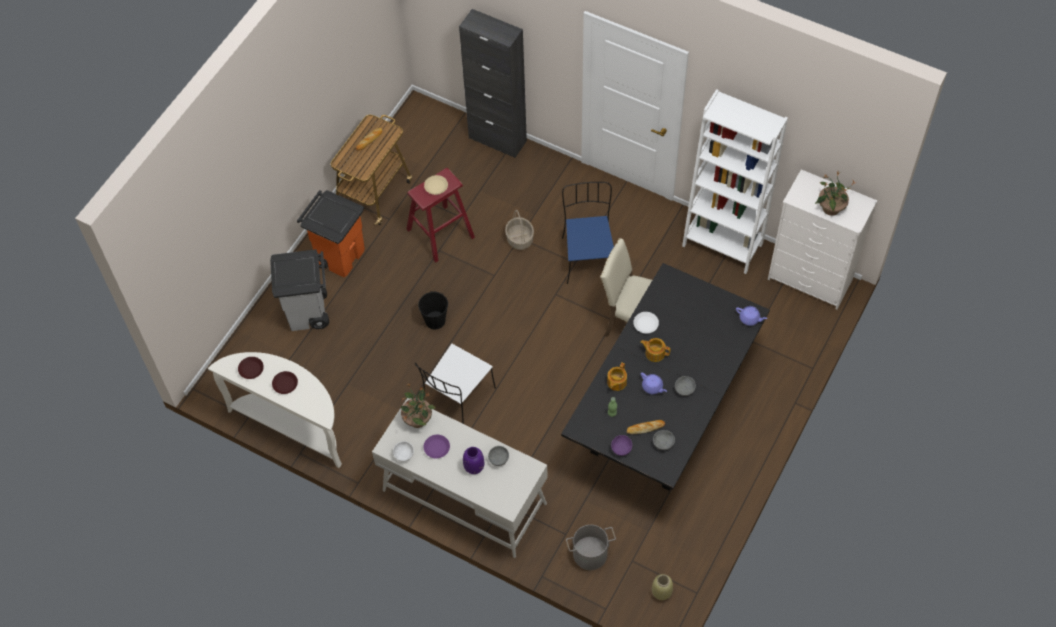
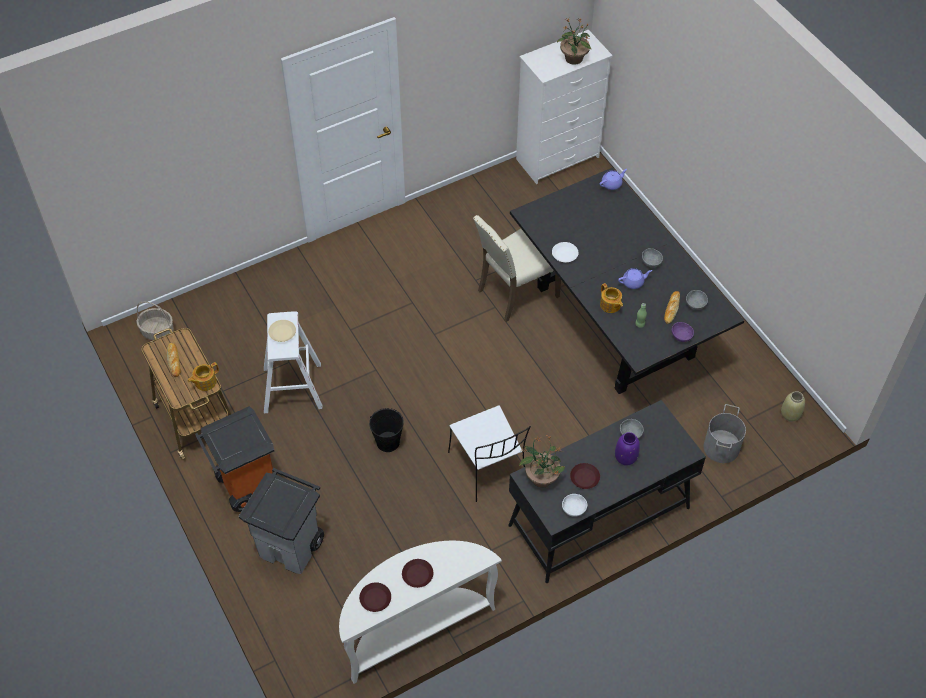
camera: 60 degrees left, 5 degrees down
(437, 448) = (585, 477): purple plate -> brown plate
(440, 233) = (292, 388): red stool -> white stool
(464, 496) = (598, 516): white desk -> black desk
(497, 139) = (226, 290): black cabinet -> none
(519, 239) = (352, 330): basket -> basket (157, 331)
(588, 257) = (414, 290): blue chair -> none
(654, 353) = (599, 263): teapot -> teapot (205, 382)
(722, 245) = (478, 194): white bookcase -> none

